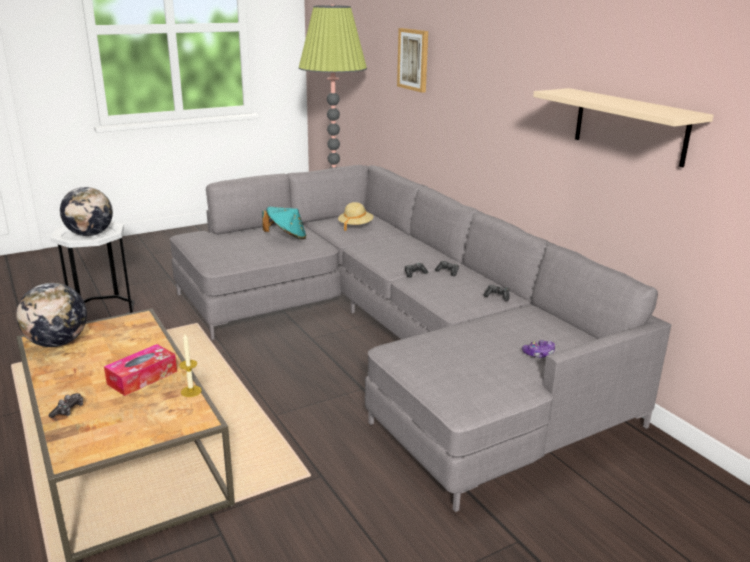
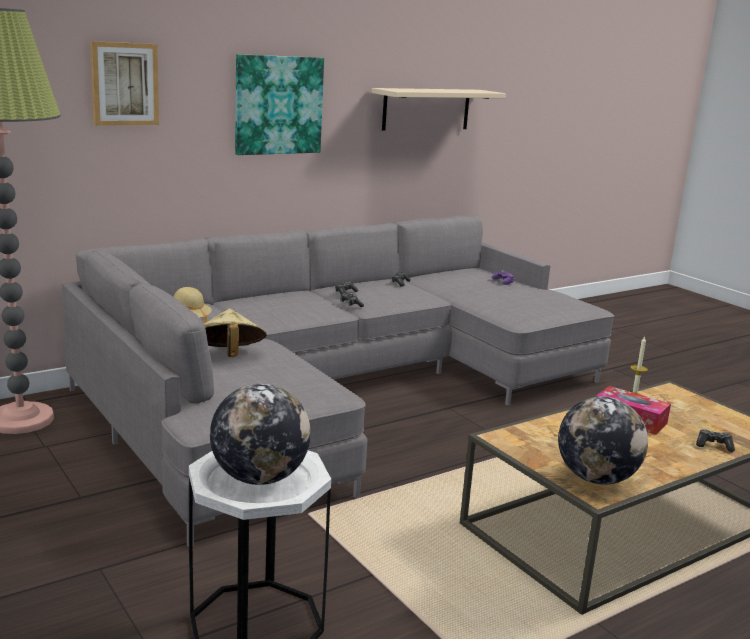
camera: 95 degrees left, 5 degrees down
(286, 237) = (229, 356): turquoise hat -> beige hat
(492, 91) = (278, 105): none -> picture

